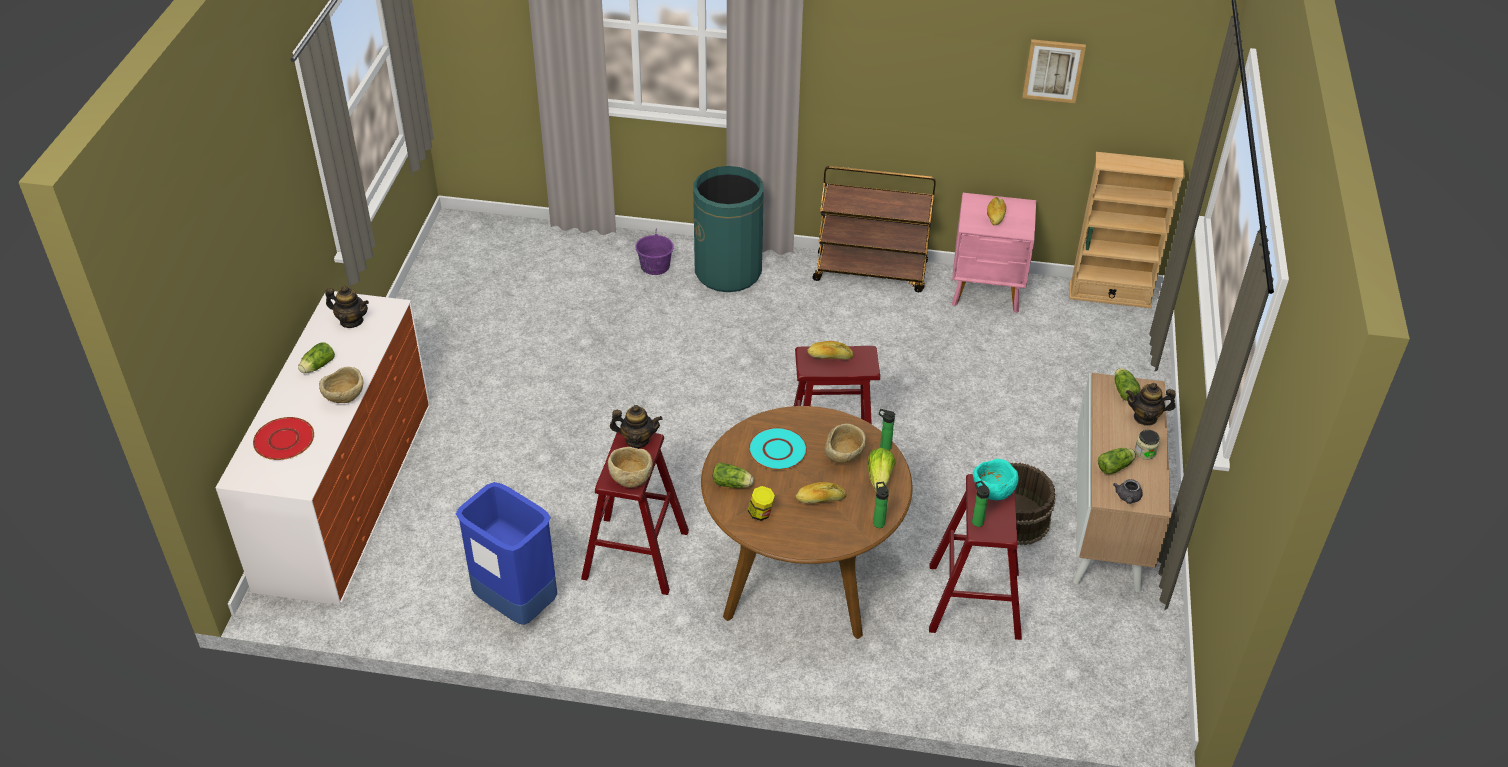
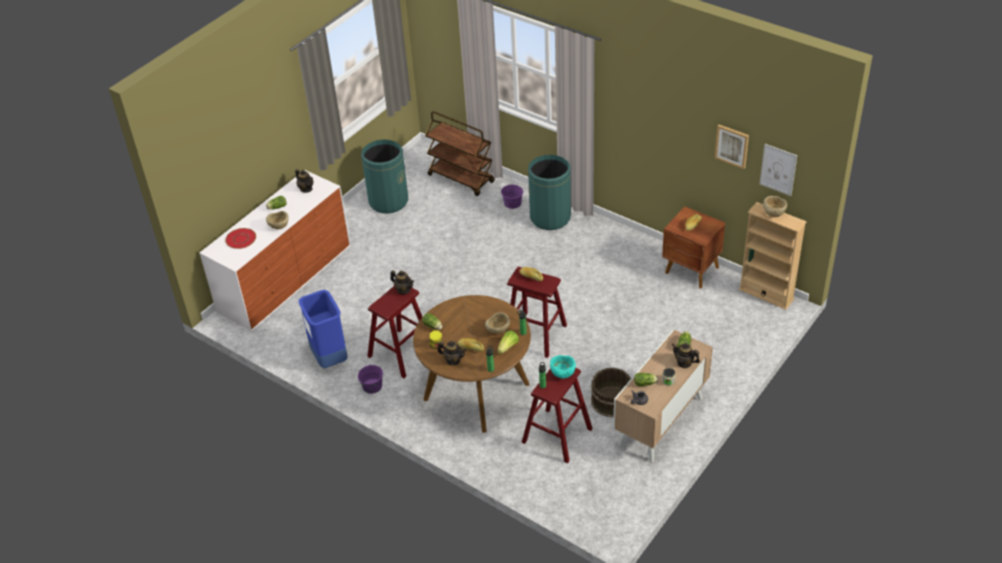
camera: 30 degrees right, 0 degrees up
(449, 316) = (388, 201): none -> green trash can
(622, 627) = (372, 386): none -> purple bucket
(631, 479) = (387, 308): beige bowl -> beige bowl (773, 213)
(778, 450) = (467, 316): turquoise plate -> none
(807, 529) = (453, 360): none -> teapot
(871, 272) = (631, 240): brown cart -> brown cart (461, 178)
(987, 291) = (692, 271): pink nightstand -> brown nightstand
(1135, 89) = (778, 169): none -> picture

